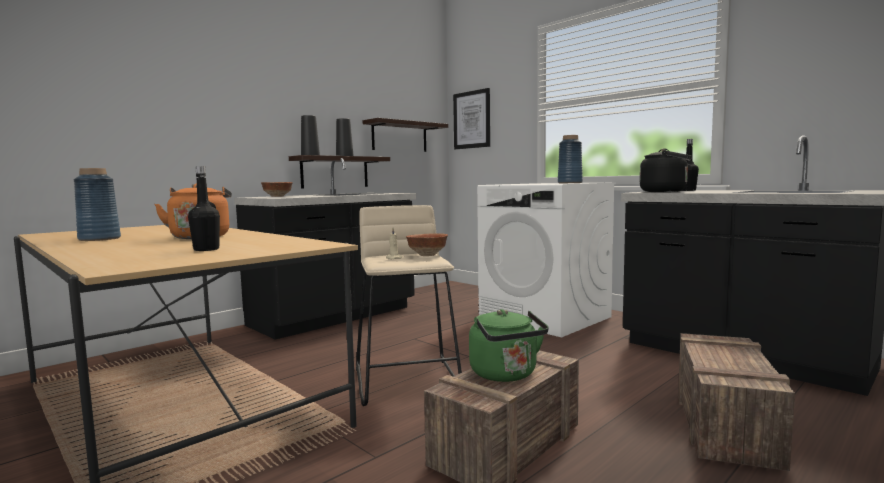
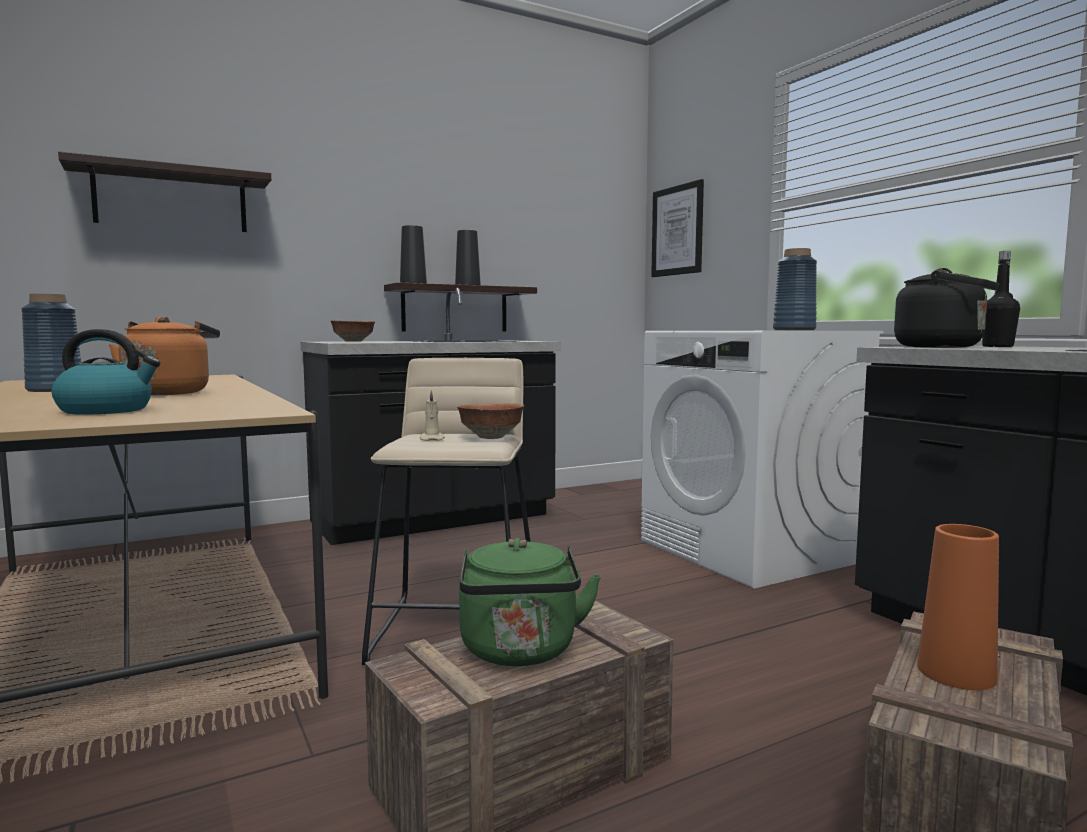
camera: 15 degrees right, 0 degrees up
(206, 249) = (107, 410): black bottle -> kettle
(399, 137) = (562, 258): shelf -> shelf (171, 200)
(720, 357) = (956, 673): none -> orange vase

